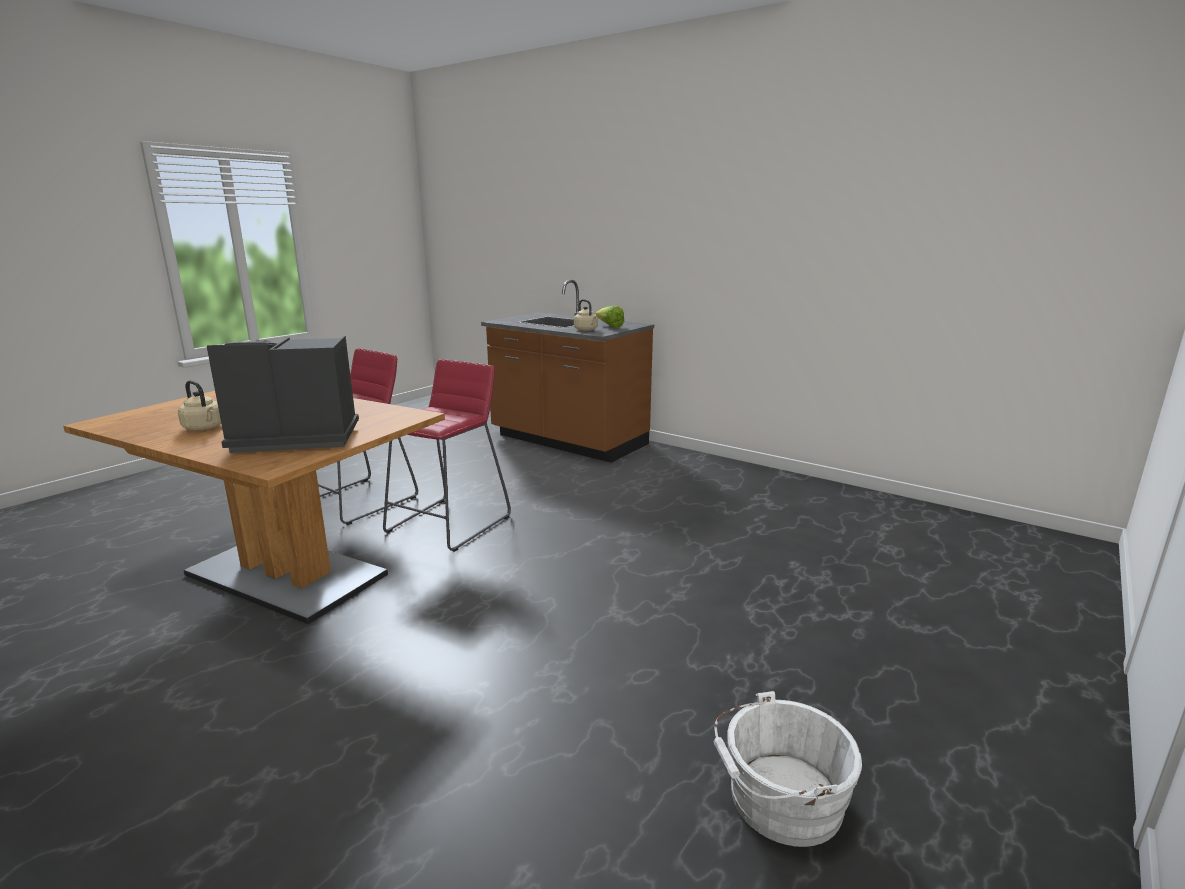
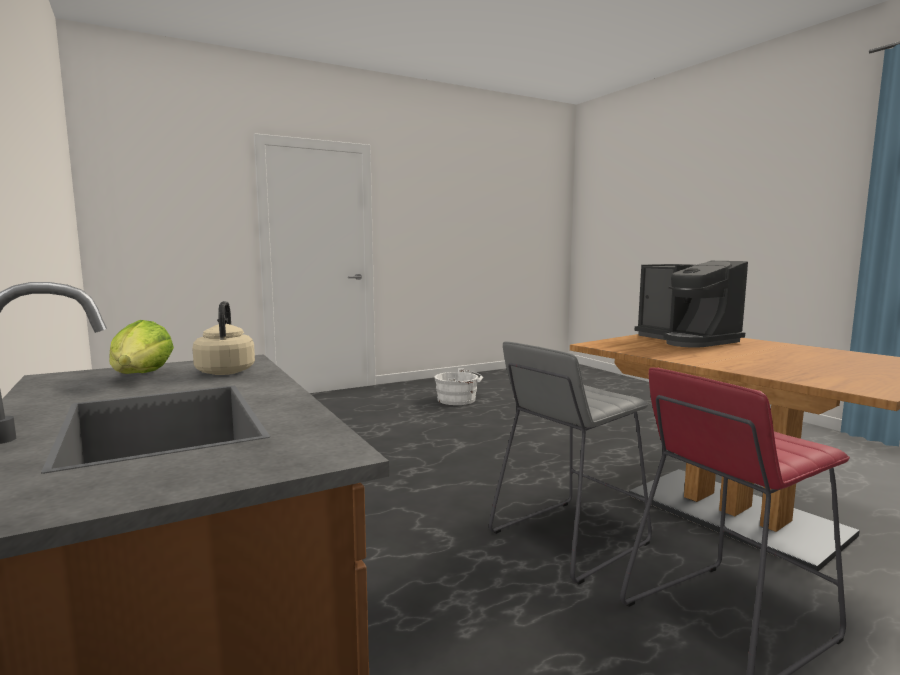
camera: 155 degrees left, 10 degrees down
(205, 428) = (787, 351): beige kettle -> none
(293, 438) = (687, 340): coffee machine -> coffee machine turned 45 degrees clockwise
(449, 524) = (569, 538): red stool -> grey stool

